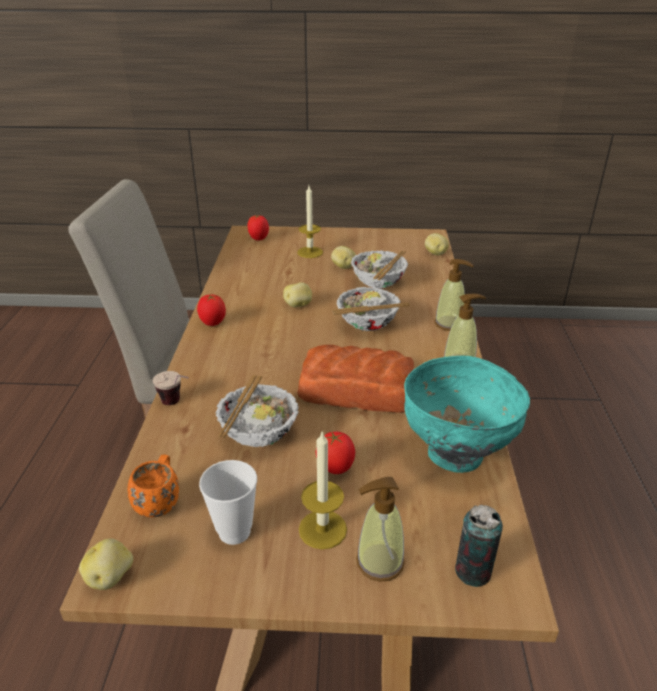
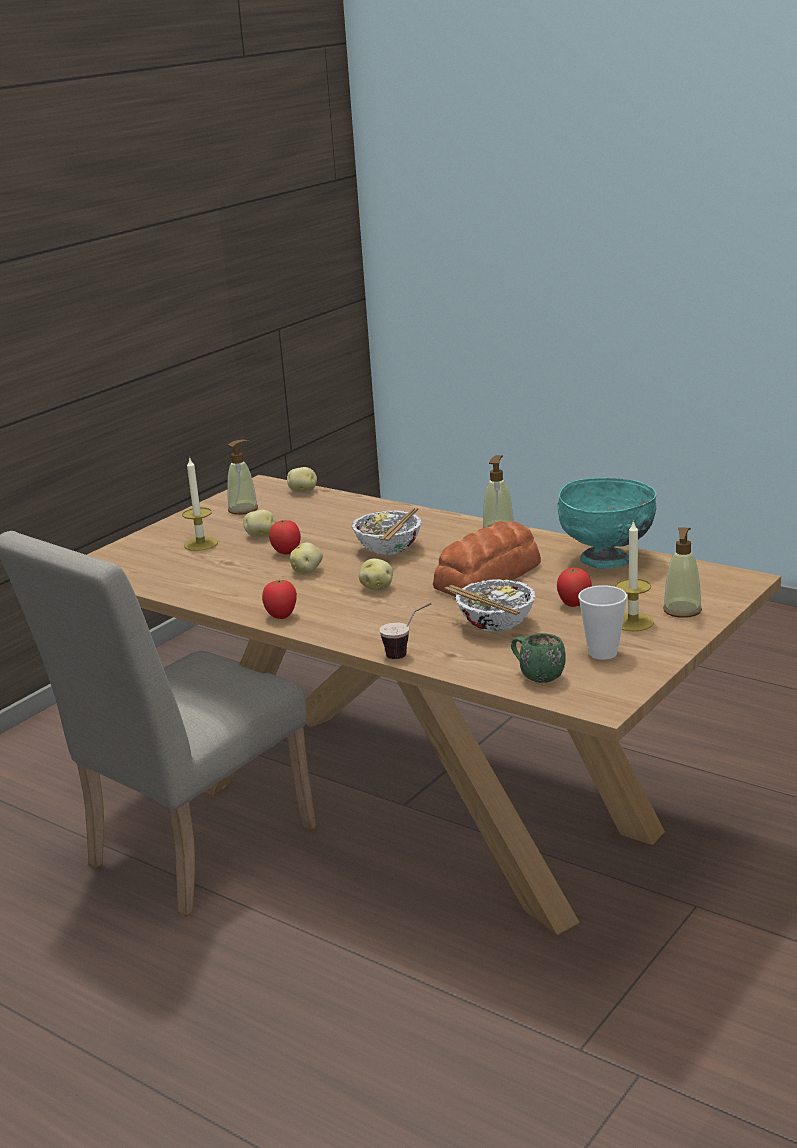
camera: 55 degrees left, 10 degrees down
(111, 576) = (603, 704): potato -> potato (377, 587)
(160, 501) = (536, 676): orange mug -> green mug
(259, 239) = (119, 562): tomato -> tomato (287, 553)
(379, 283) = (321, 528): bowl -> none
(449, 324) = (436, 518): soap dispenser -> soap dispenser (243, 509)
(473, 571) = (718, 585): can -> none

